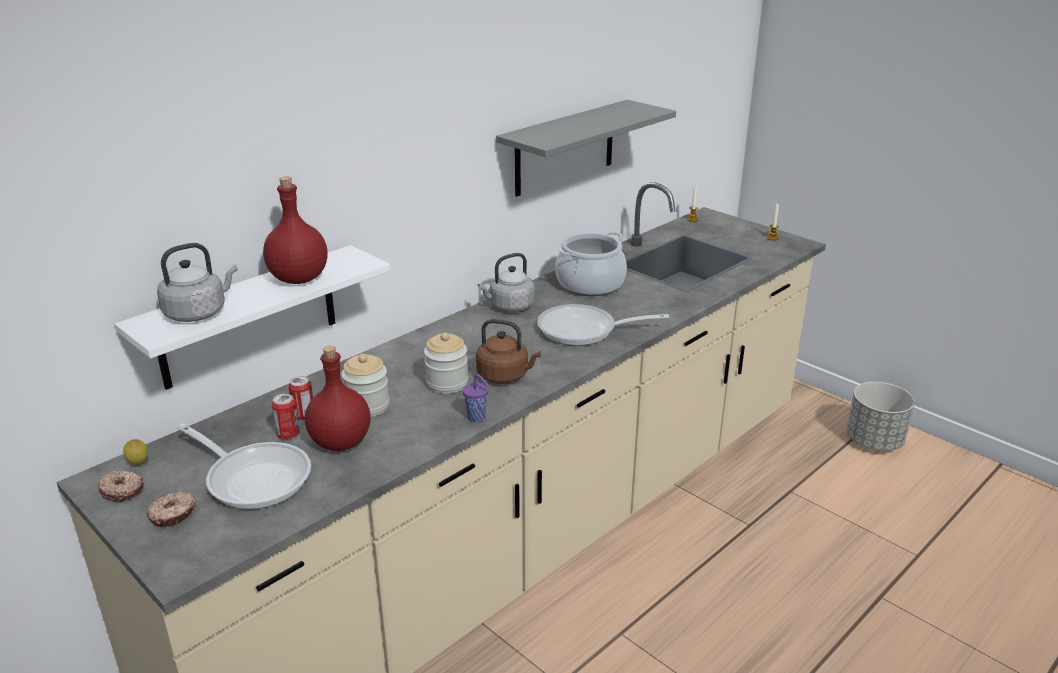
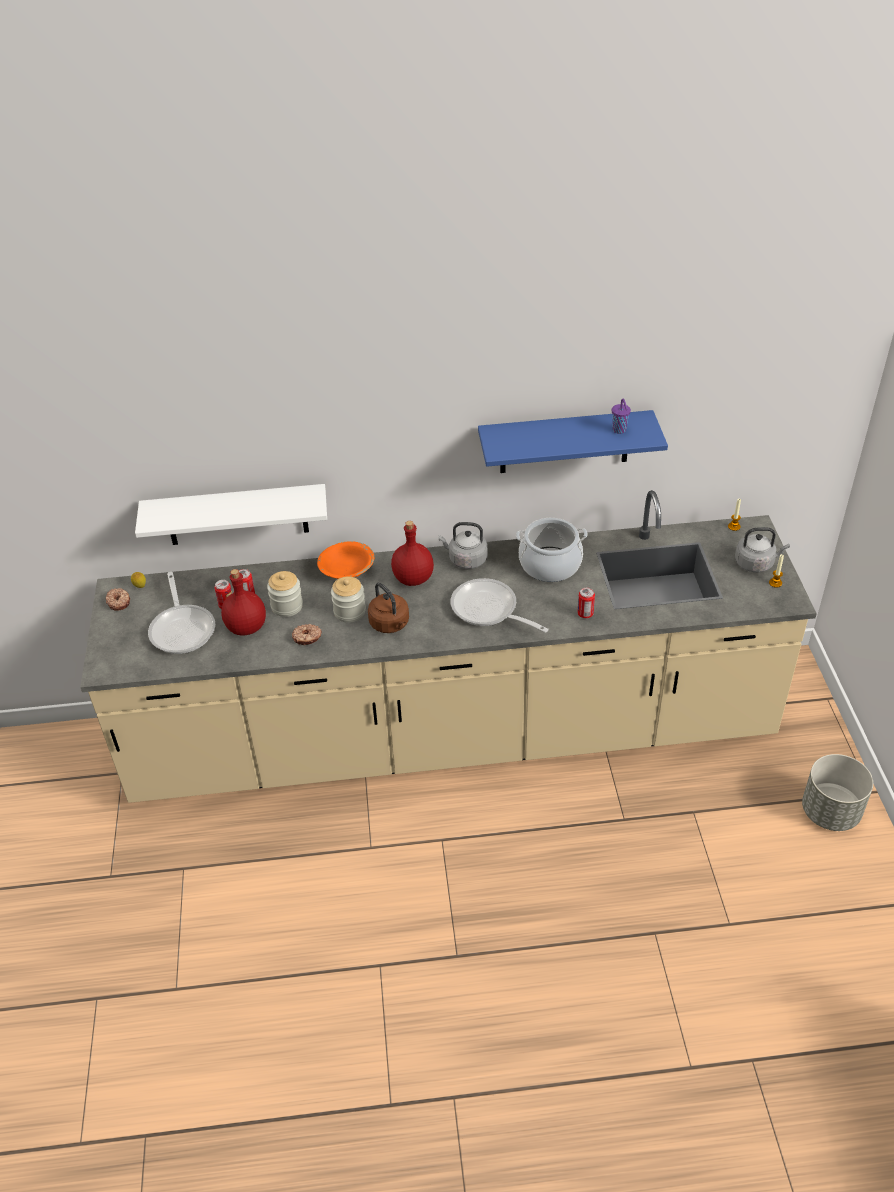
camera: 40 degrees right, 15 degrees up
(173, 515) = (127, 633): donut -> donut (307, 638)
(199, 313) = (183, 512): grey kettle -> grey kettle (756, 563)
(298, 279) = (260, 506): red bottle -> red bottle (412, 578)
(399, 356) = (347, 572): none -> orange bowl
(477, 418) = (336, 650): purple cup -> purple cup (619, 430)
(565, 148) = (564, 442): grey shelf -> blue shelf
(669, 303) = (585, 614): none -> can

